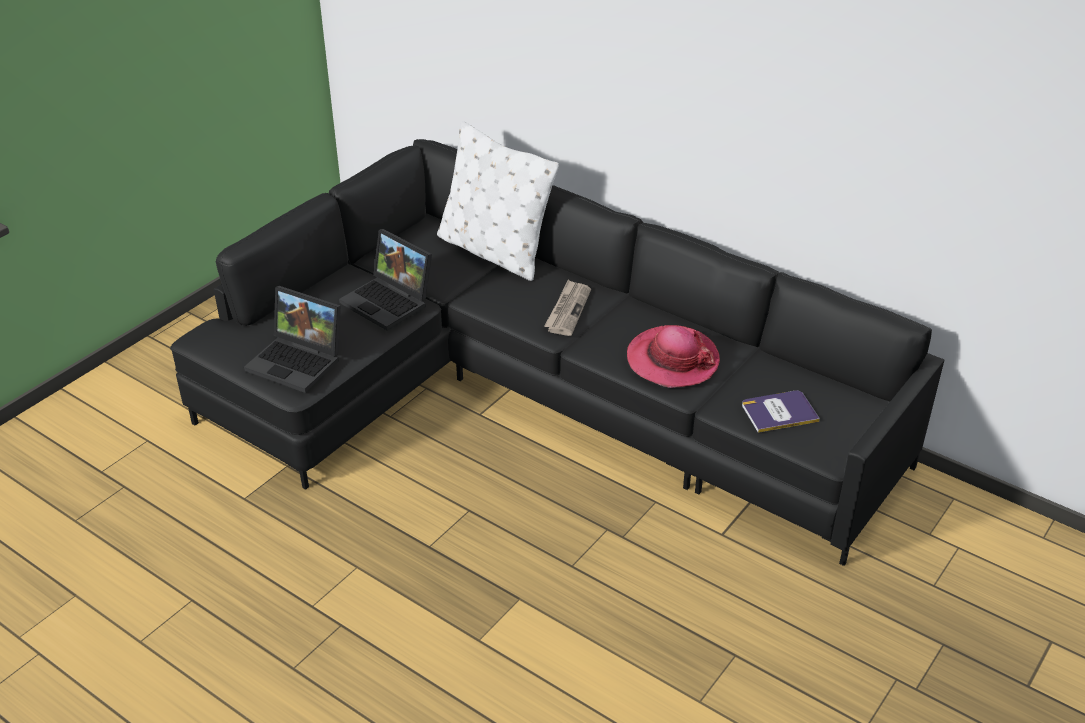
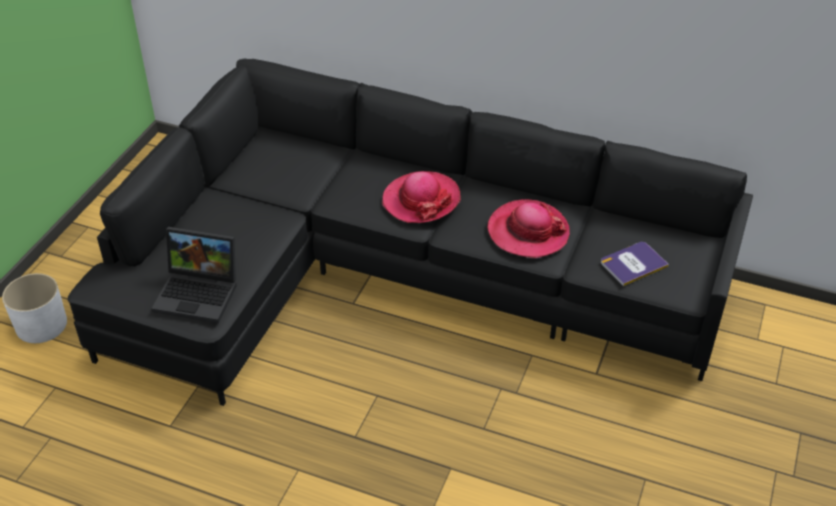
camera: 15 degrees left, 5 degrees up
(157, 379) = (41, 324): none -> white planter
(390, 302) = (260, 219): laptop -> none
(494, 252) = (334, 154): white pillow -> none
(568, 310) = (421, 200): newspaper -> hat

